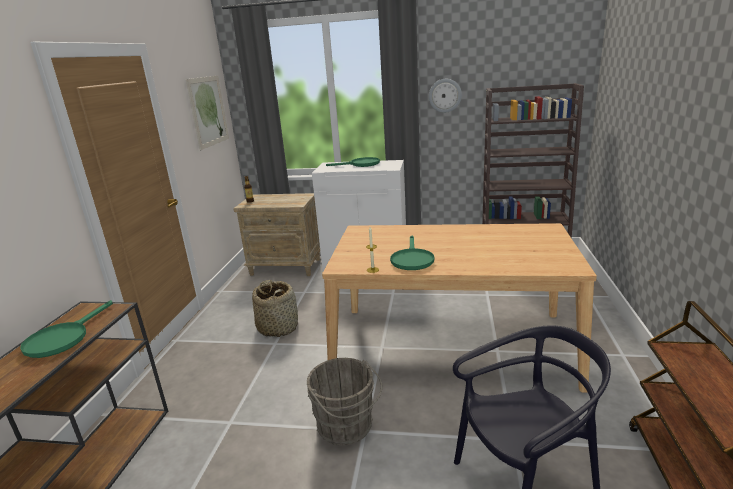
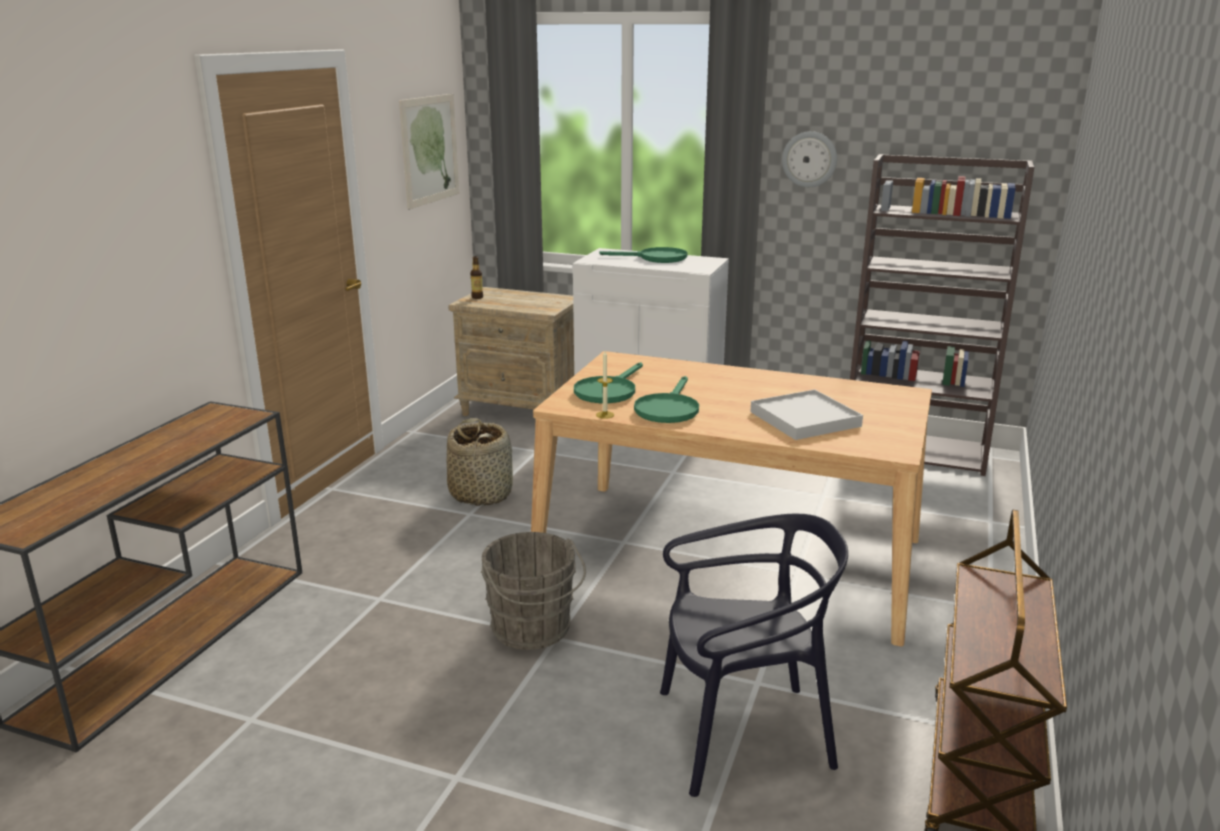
camera: 10 degrees right, 0 degrees up
(63, 338) = (184, 439): green frying pan -> green frying pan (608, 391)
(502, 254) = (804, 419): none -> white tray

